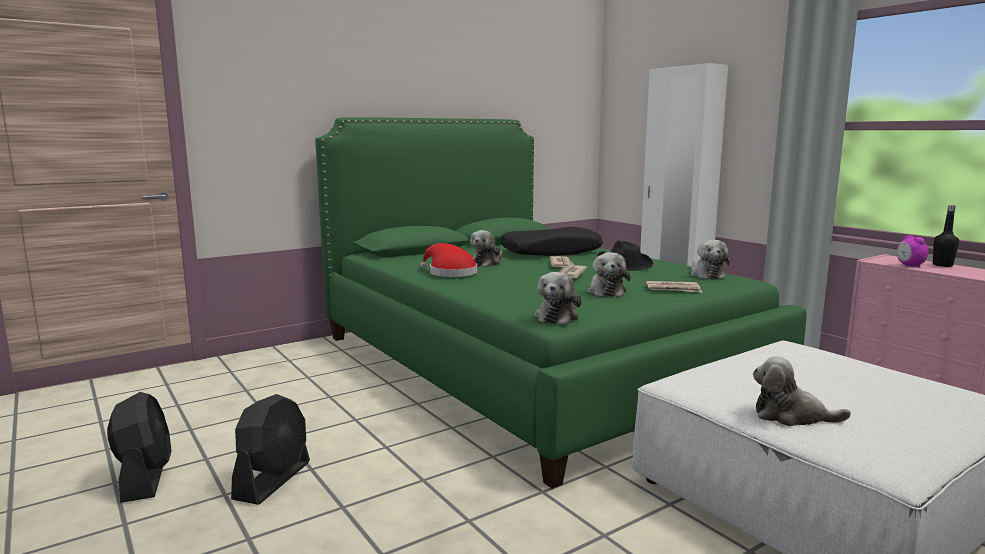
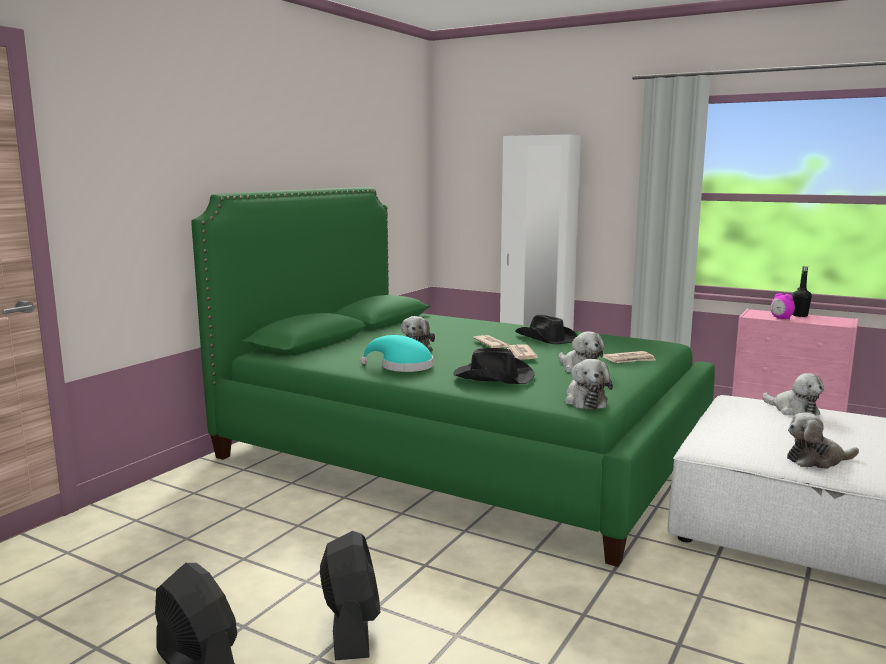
camera: 25 degrees left, 0 degrees up
(450, 273) = (402, 366): red hat -> turquoise hat
(506, 287) = (492, 376): none -> black hat
(551, 252) = (454, 331): black pillow -> none
(706, 274) = (627, 341): plush toy -> plush toy (793, 410)

